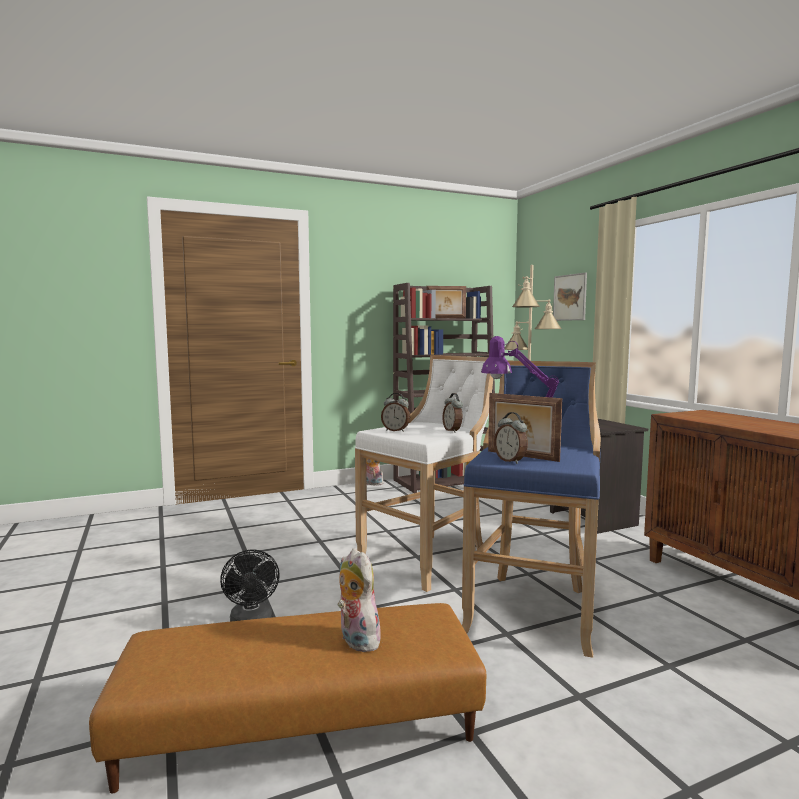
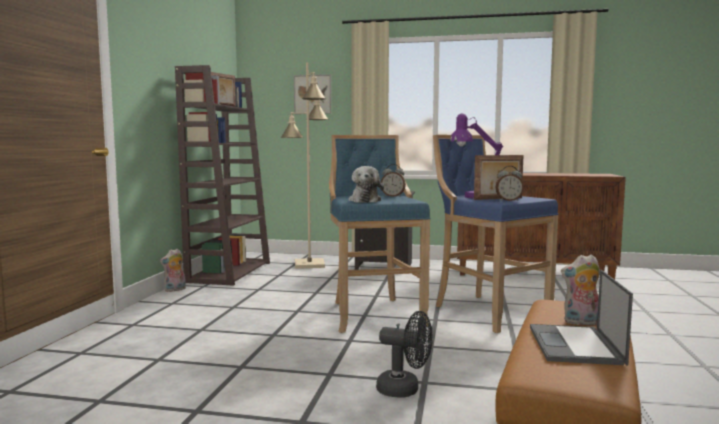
camera: 55 degrees left, 0 degrees up
(259, 648) = (575, 345): none -> laptop
(396, 430) = (365, 200): alarm clock -> plush toy
(428, 558) = (373, 313): white stool -> blue stool

